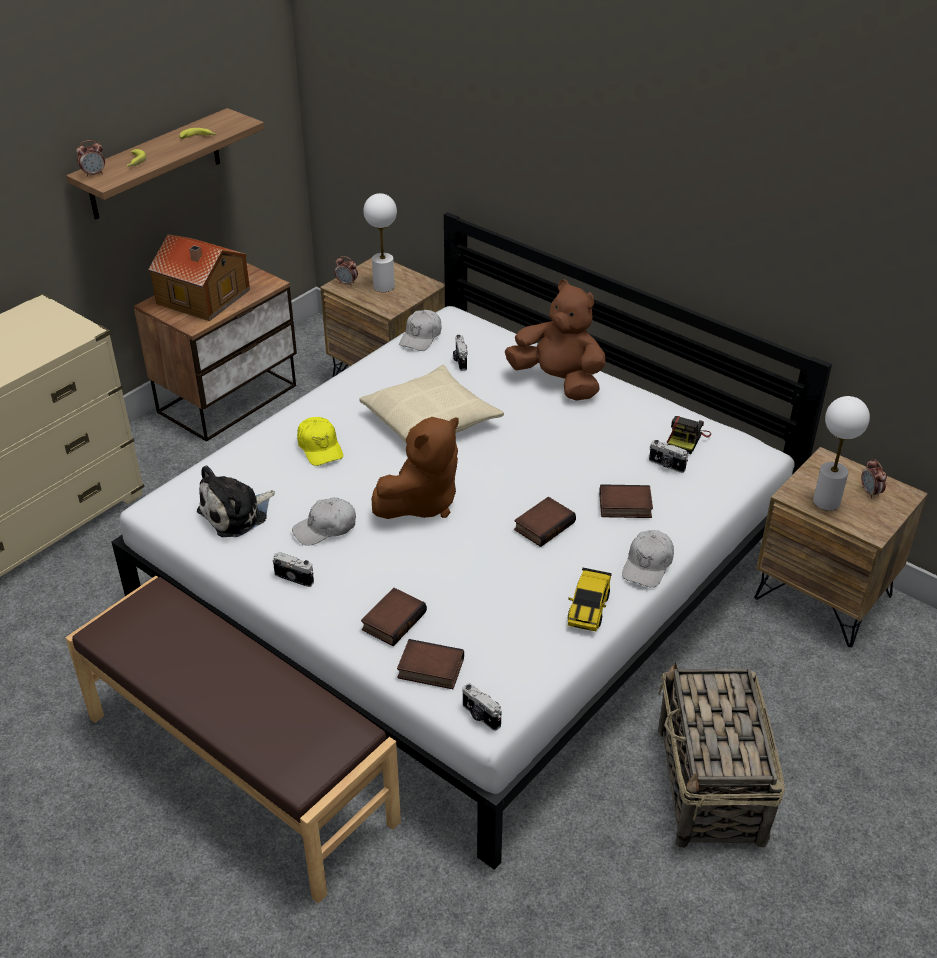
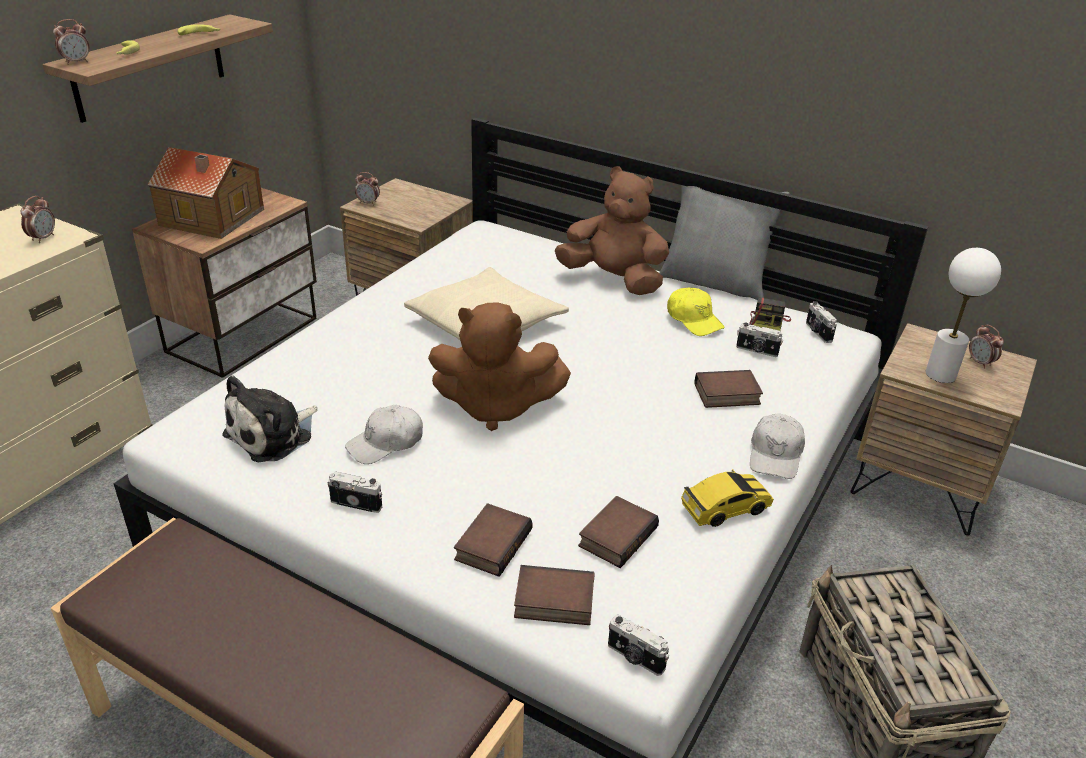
camera: 10 degrees left, 5 degrees down
(63, 331) = (43, 238): none -> alarm clock
(320, 447) = (365, 357): yellow cap -> yellow cap (694, 320)
(383, 287) = (408, 204): white table lamp -> none
(421, 337) = (457, 247): white cap -> none
(421, 502) = (495, 407): brown plush toy -> brown plush toy turned 60 degrees clockwise
(460, 361) = (504, 266): camera -> camera (817, 332)
(543, 525) = (643, 420): book -> book (616, 535)
(588, 608) = (725, 508): toy car -> toy car turned 120 degrees counterclockwise
(653, 389) = (714, 282): none -> grey pillow

